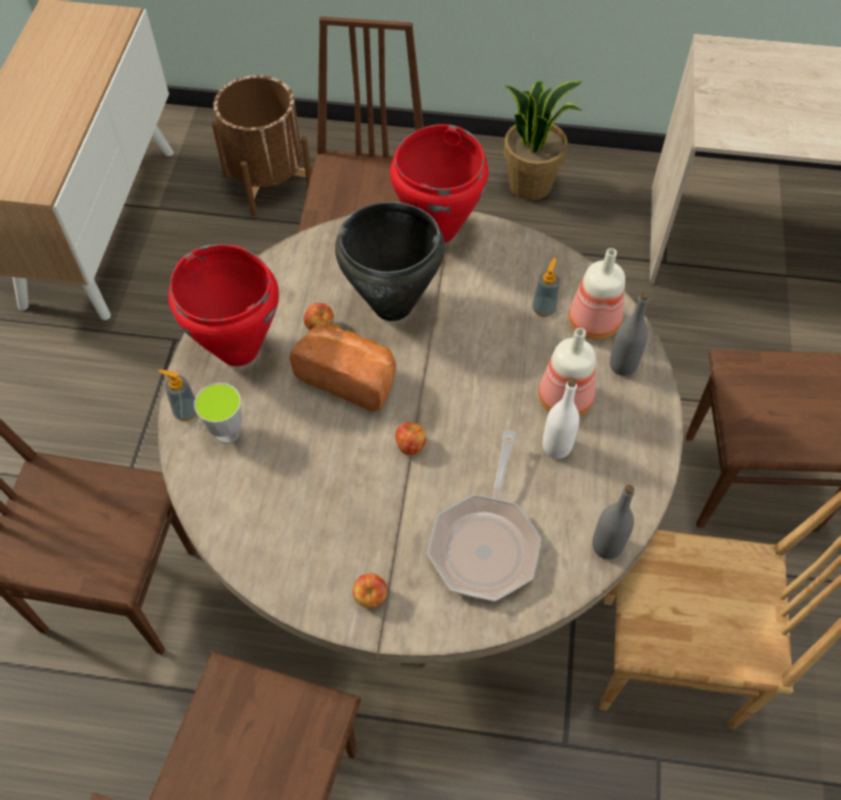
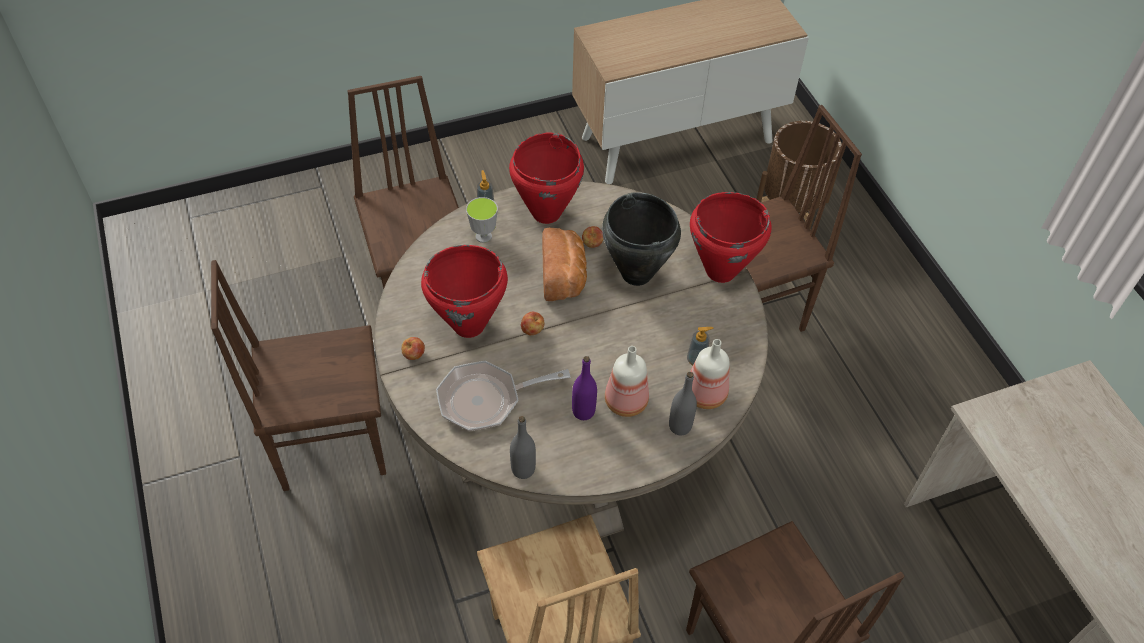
camera: 60 degrees right, 5 degrees down
(361, 511) = (469, 326): none -> red cooking pot
(530, 184) = (936, 374): potted plant -> none
(556, 447) = (583, 411): white bottle -> purple bottle

